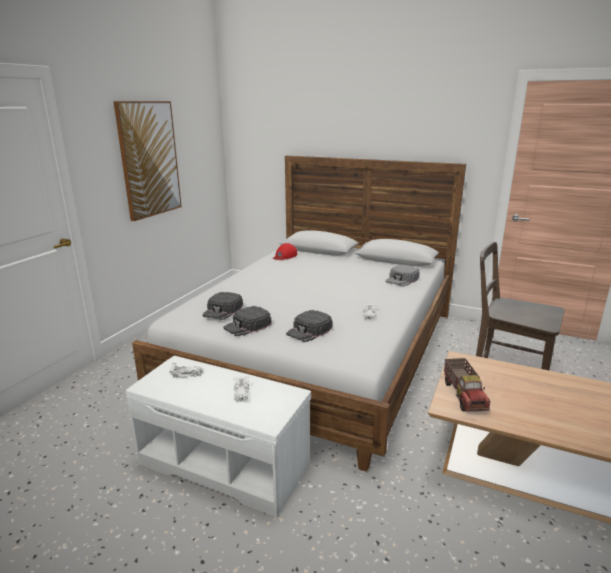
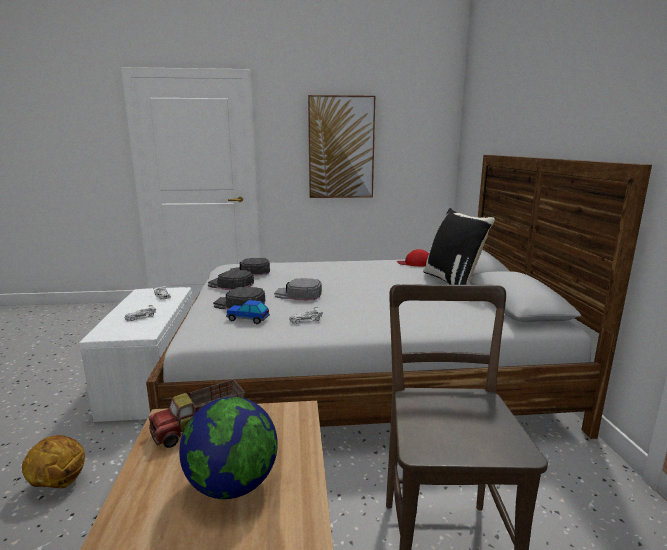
camera: 60 degrees right, 5 degrees down
(341, 259) = (453, 282): none -> black pillow
(348, 333) = (248, 319): none -> toy car
(372, 546) = (58, 483): none -> basketball
(402, 279) = (442, 318): grey cap -> grey cap (298, 294)
(530, 393) = (232, 485): none -> globe

